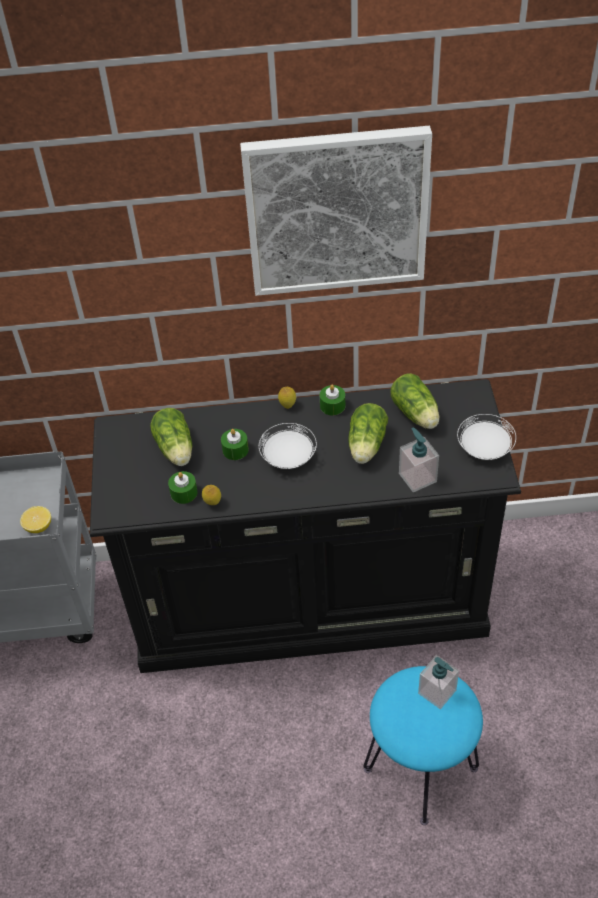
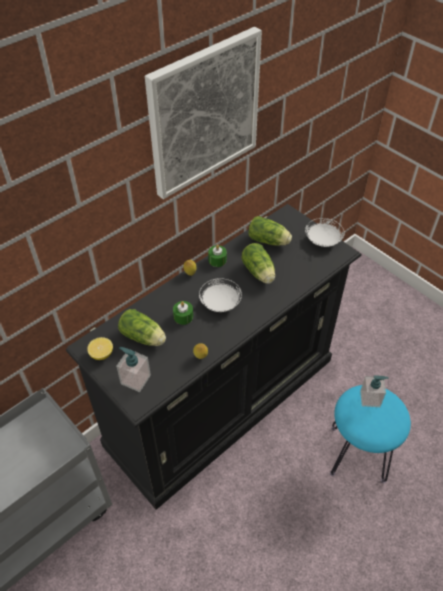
camera: 40 degrees left, 0 degrees up
(38, 526) = (63, 449): lemon -> lemon (101, 354)
(184, 493) = (175, 361): green candle -> none
(417, 477) = (304, 275): soap dispenser -> soap dispenser (135, 379)

